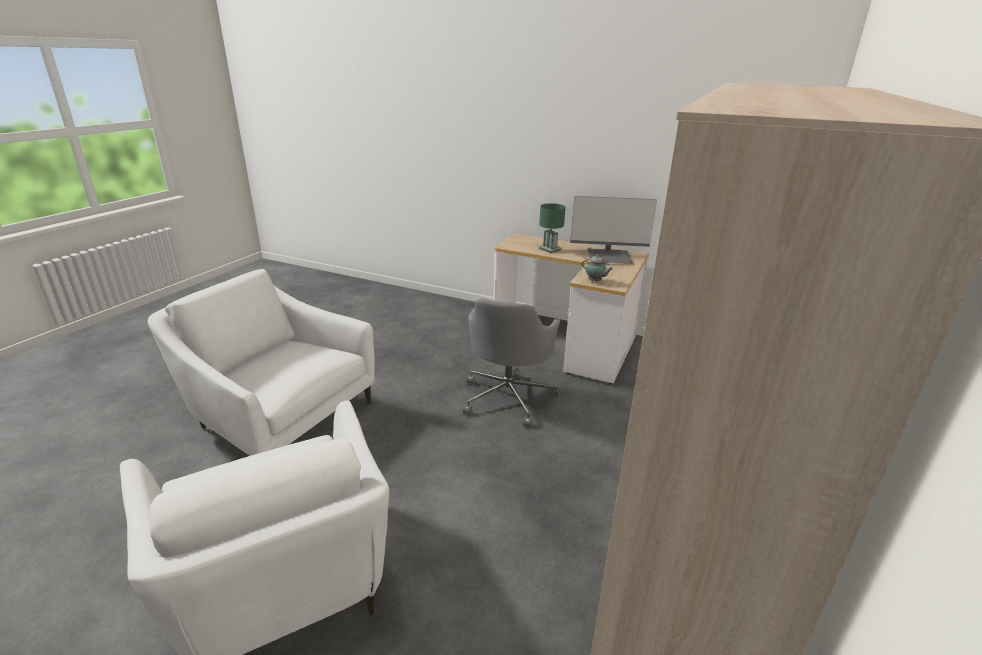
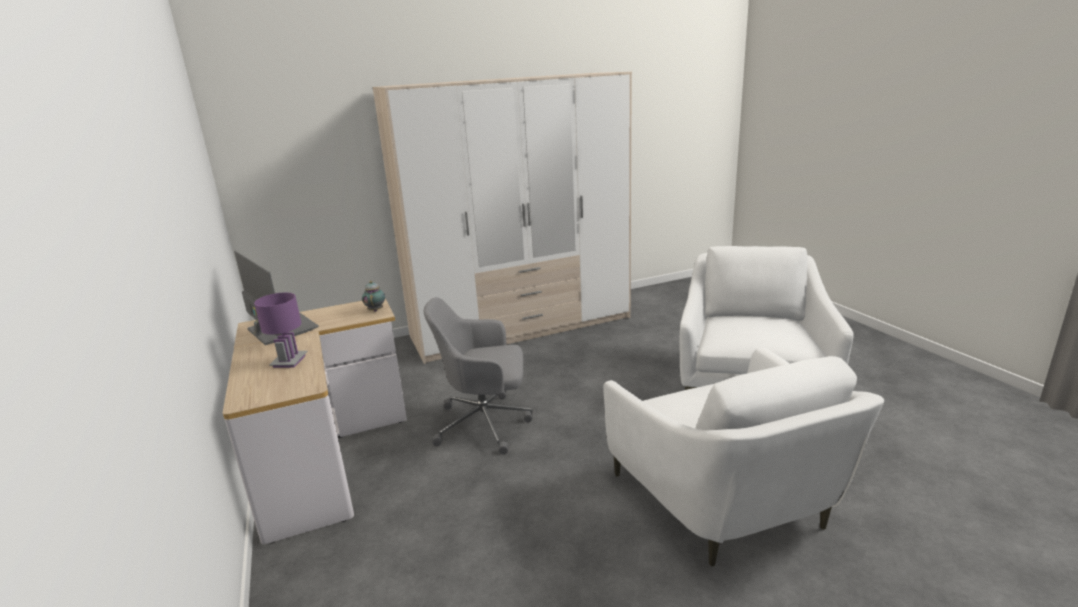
camera: 135 degrees left, 5 degrees down
(509, 396) = (486, 423): grey office chair -> grey office chair turned 150 degrees counterclockwise
(550, 249) = (289, 361): green table lamp -> purple table lamp

